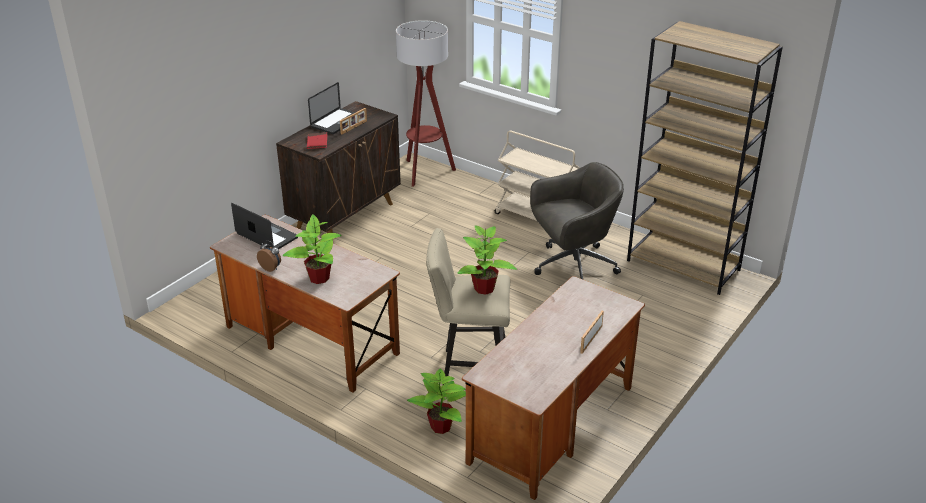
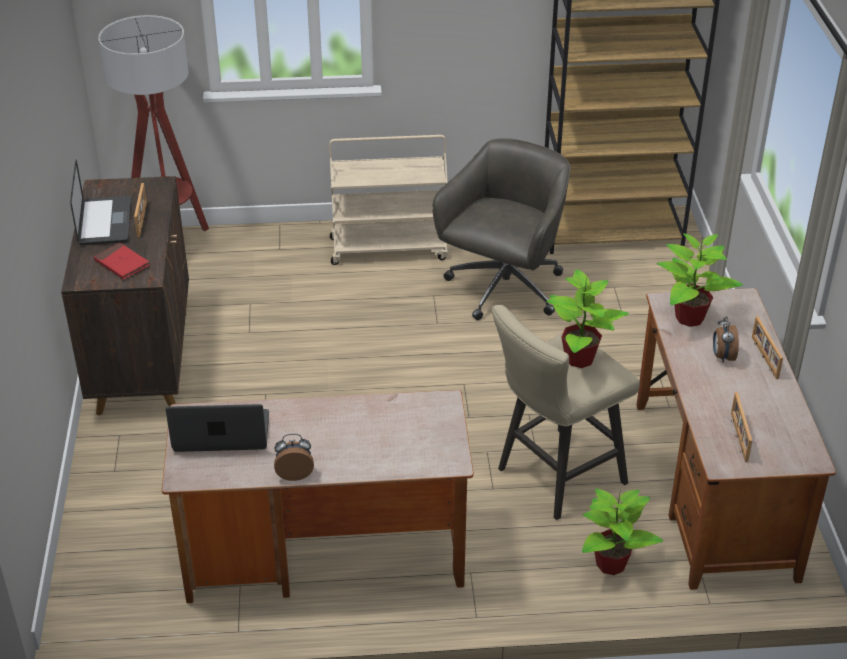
camera: 40 degrees left, 5 degrees up
(318, 278) = (375, 452): potted plant -> potted plant (688, 318)
(510, 368) = (738, 437): none -> picture frame
(566, 326) = (722, 356): none -> alarm clock

